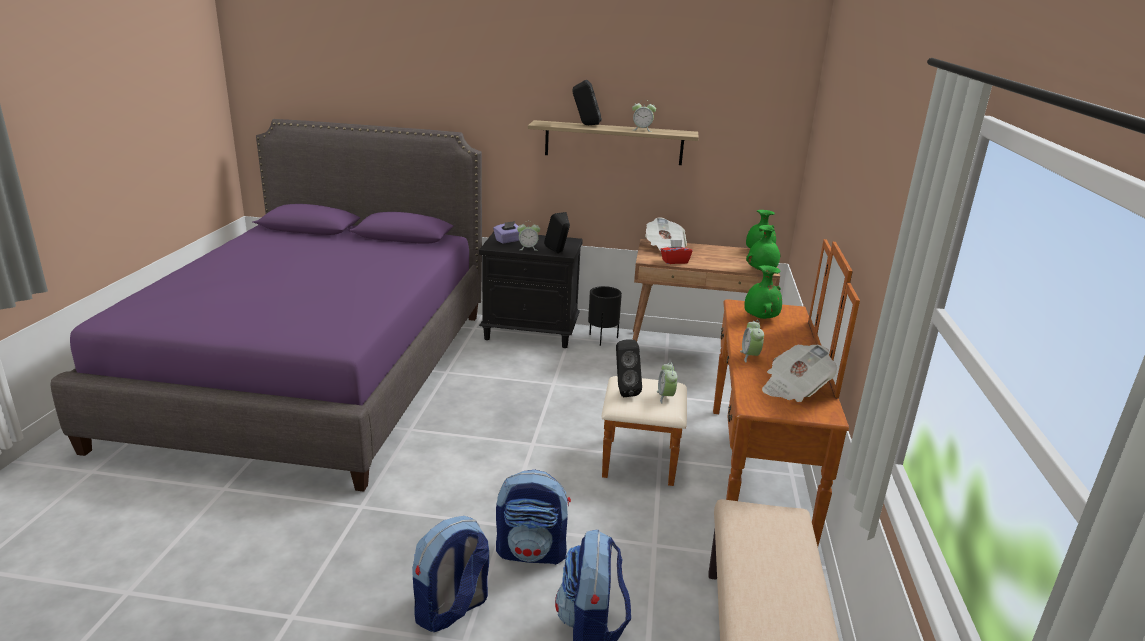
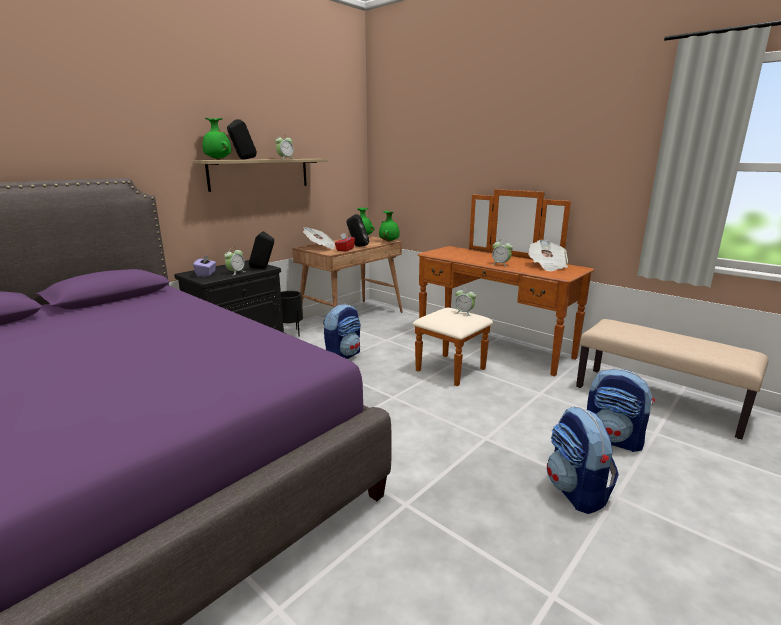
camera: 55 degrees left, 5 degrees down
(532, 552) = (524, 436): backpack -> backpack (343, 355)
(623, 391) = (445, 320): black speaker -> black speaker (357, 246)
(760, 318) = (453, 253): green vase -> green vase (217, 159)

